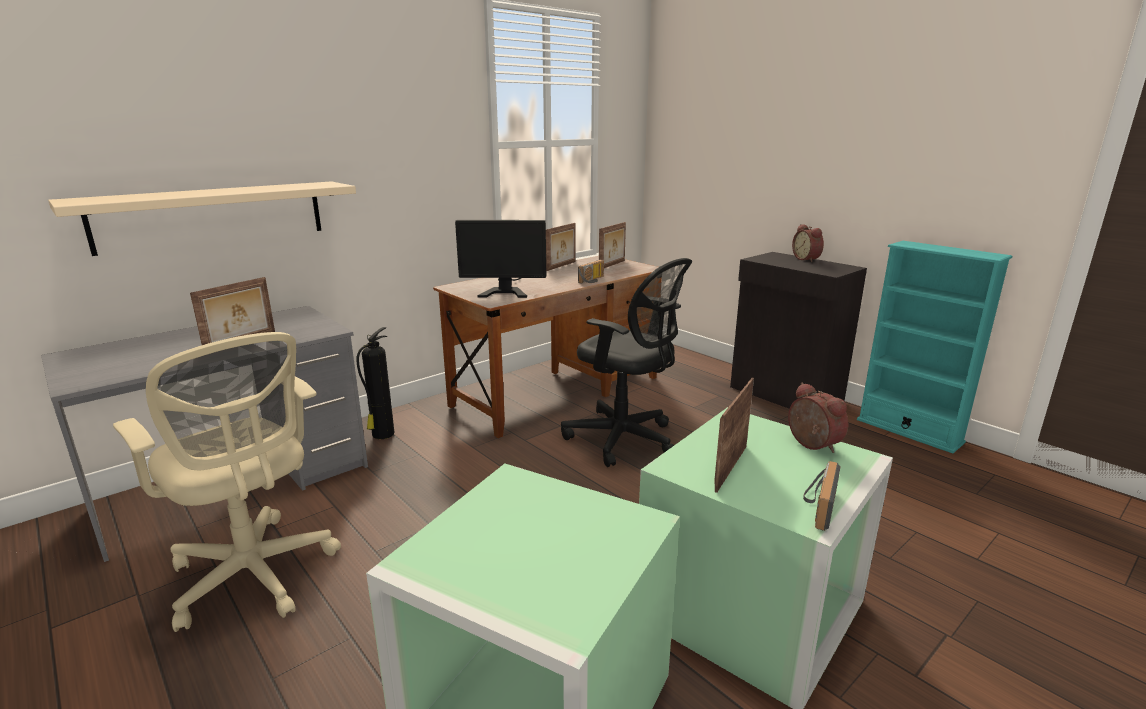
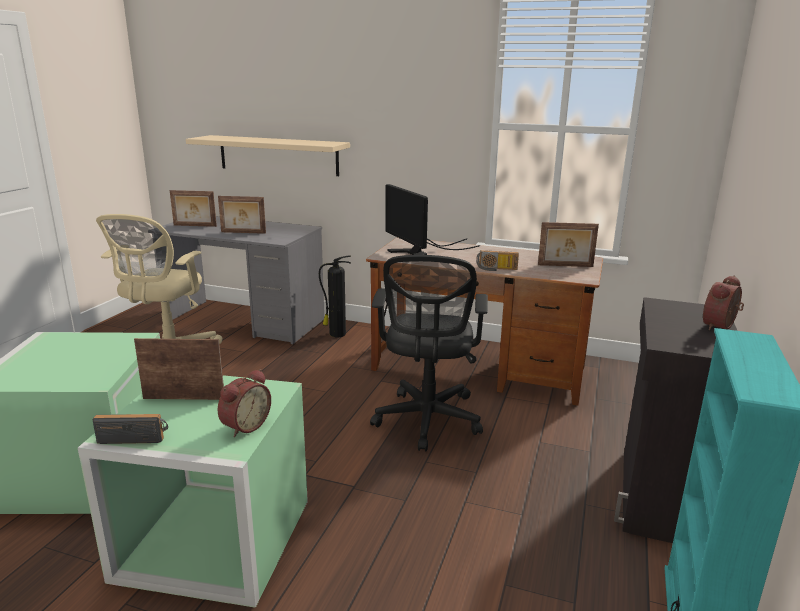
camera: 60 degrees right, 0 degrees up
(561, 266) = (524, 253): picture frame -> picture frame (194, 226)

